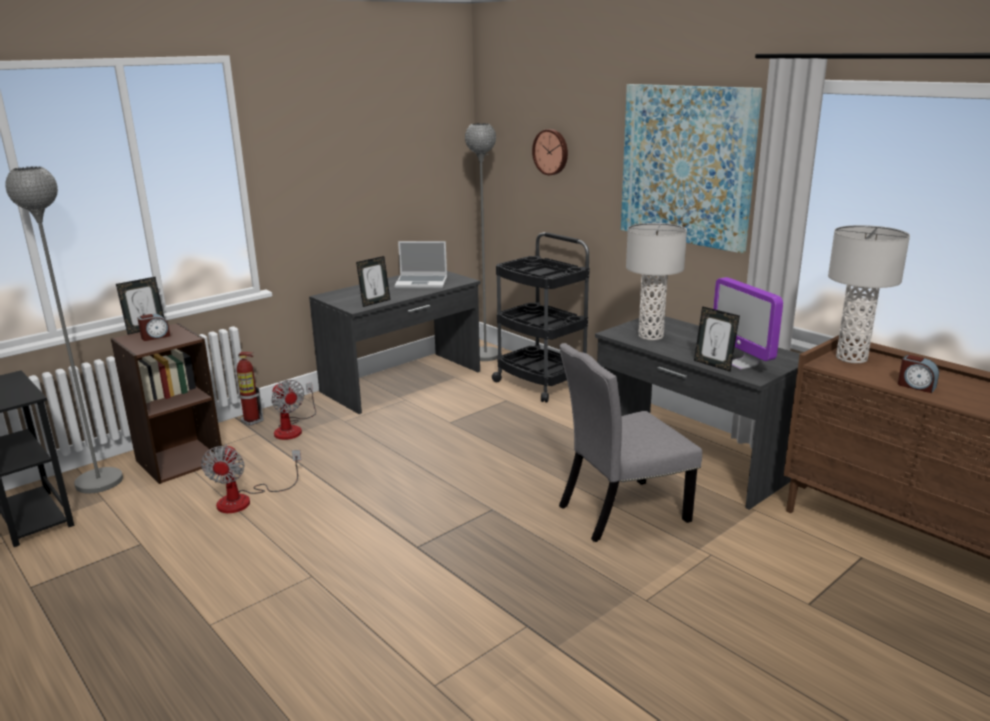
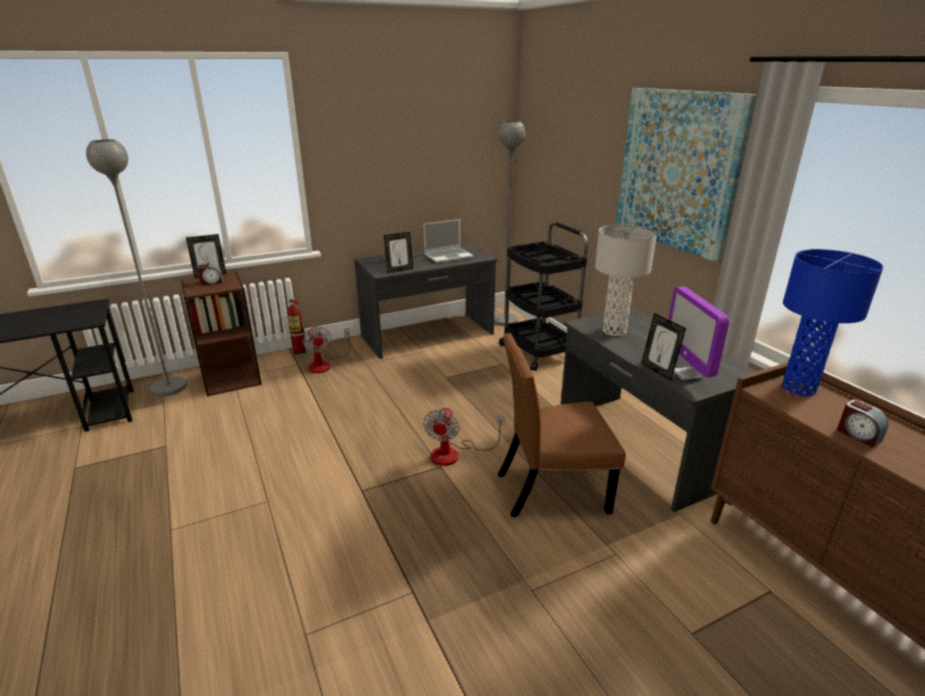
camera: 15 degrees right, 5 degrees up
(245, 500) = (257, 421): fan -> fan (454, 454)
(422, 283) = (448, 256): laptop -> laptop turned 45 degrees counterclockwise
(551, 152) = (568, 150): wall clock -> none
(624, 511) = (554, 490): grey chair -> brown chair
(852, 358) = (799, 388): white table lamp -> blue table lamp

